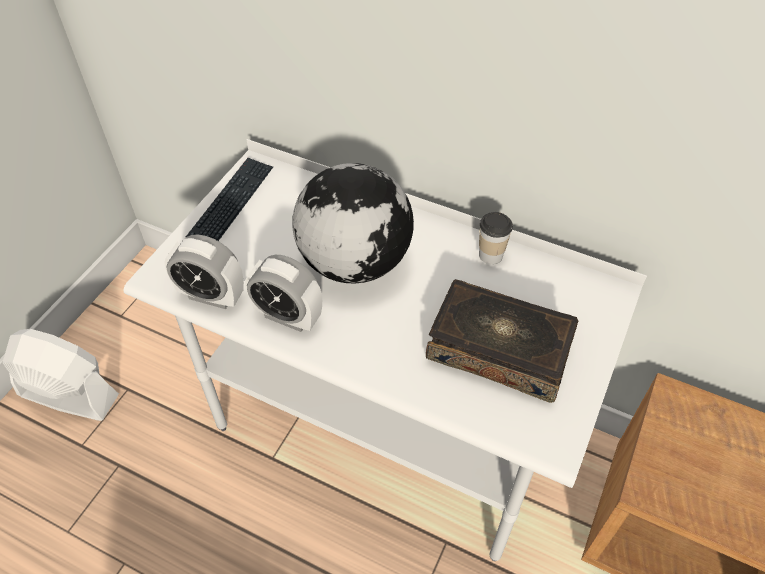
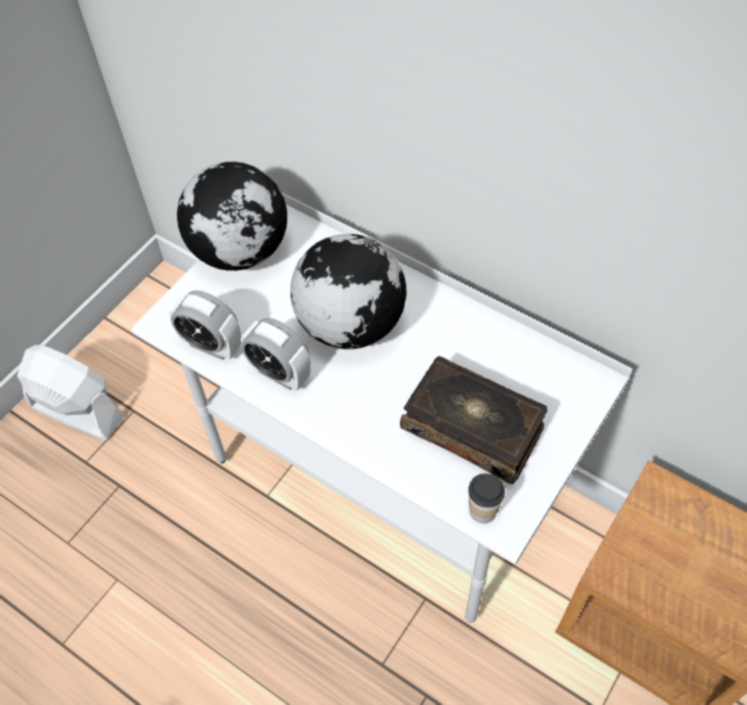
camera: 10 degrees right, 5 degrees up
(232, 203) = (241, 250): keyboard -> globe
(490, 255) = (484, 330): cup -> cup (482, 511)

